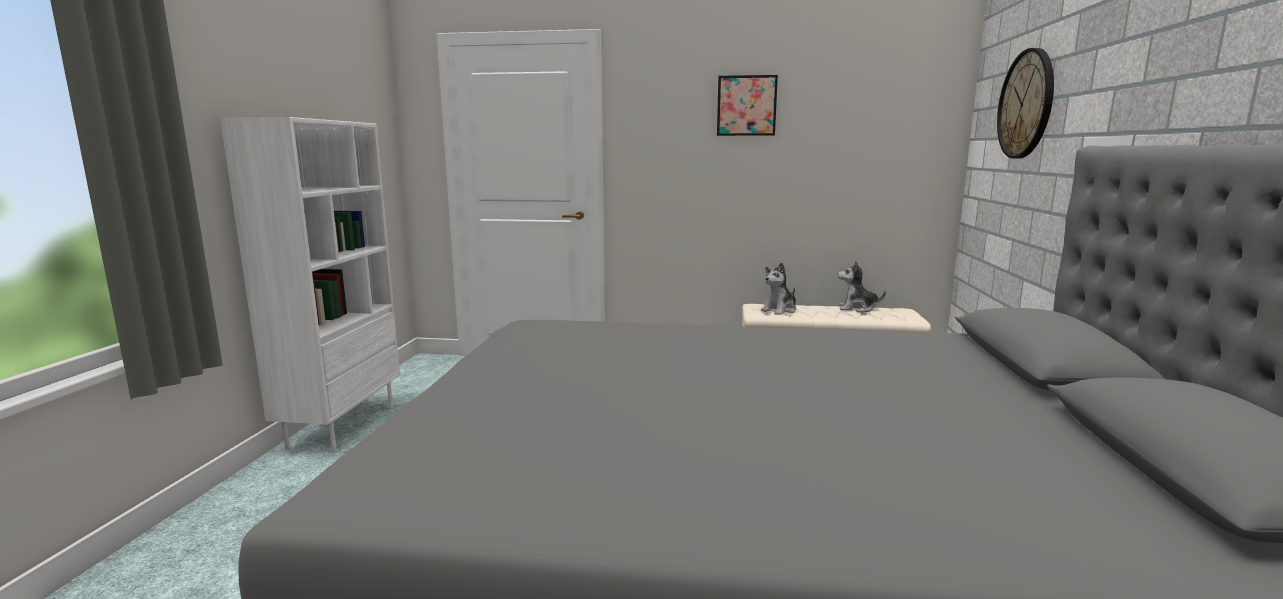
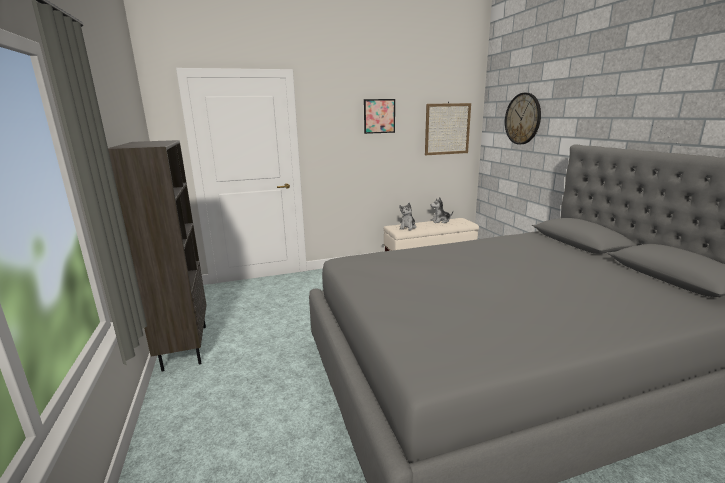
camera: 25 degrees left, 5 degrees up
(342, 425) = (184, 347): white bookcase -> brown bookcase
(887, 130) = (447, 128): none -> picture

